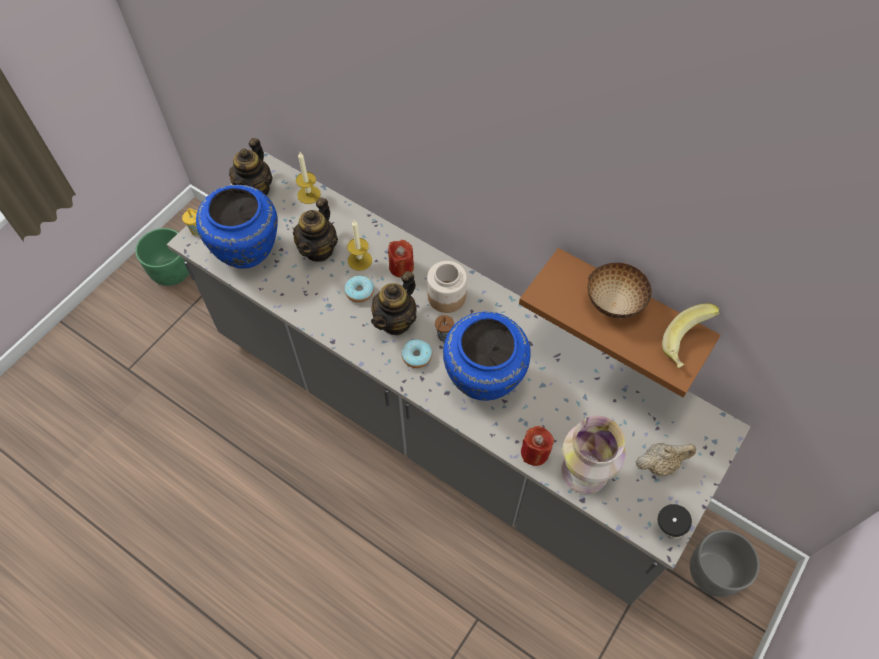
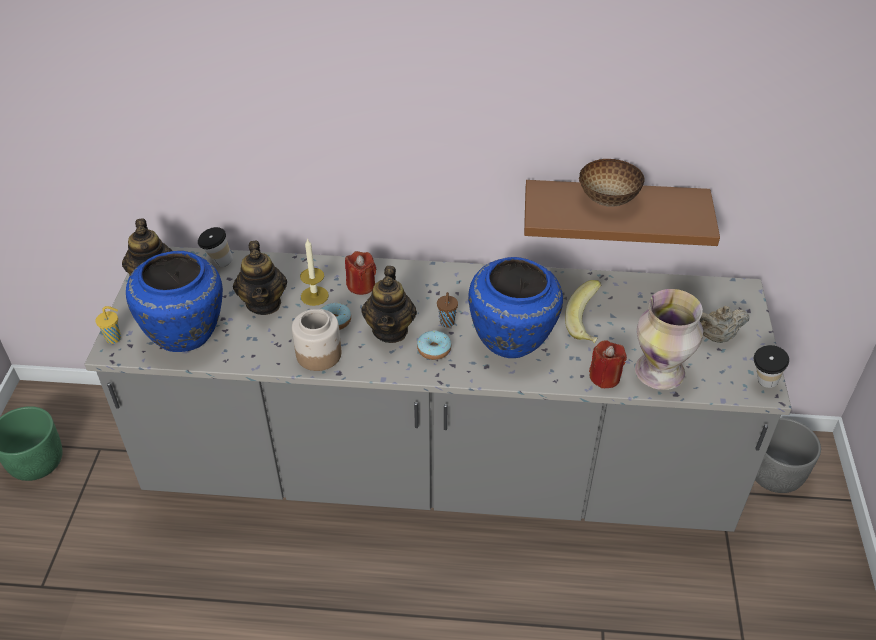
camera: 30 degrees left, 15 degrees down
(309, 194) = (218, 263): candle -> cup
(446, 297) = (424, 291): jar -> jar (318, 355)
(660, 464) = (715, 337): beige teapot -> beige teapot turned 150 degrees counterclockwise
(687, 345) = (691, 205): banana -> banana (588, 325)

